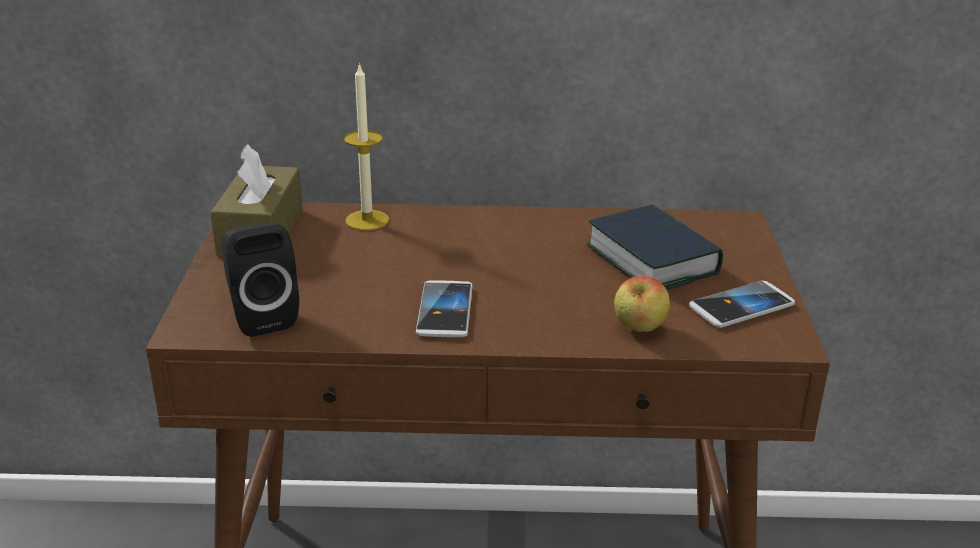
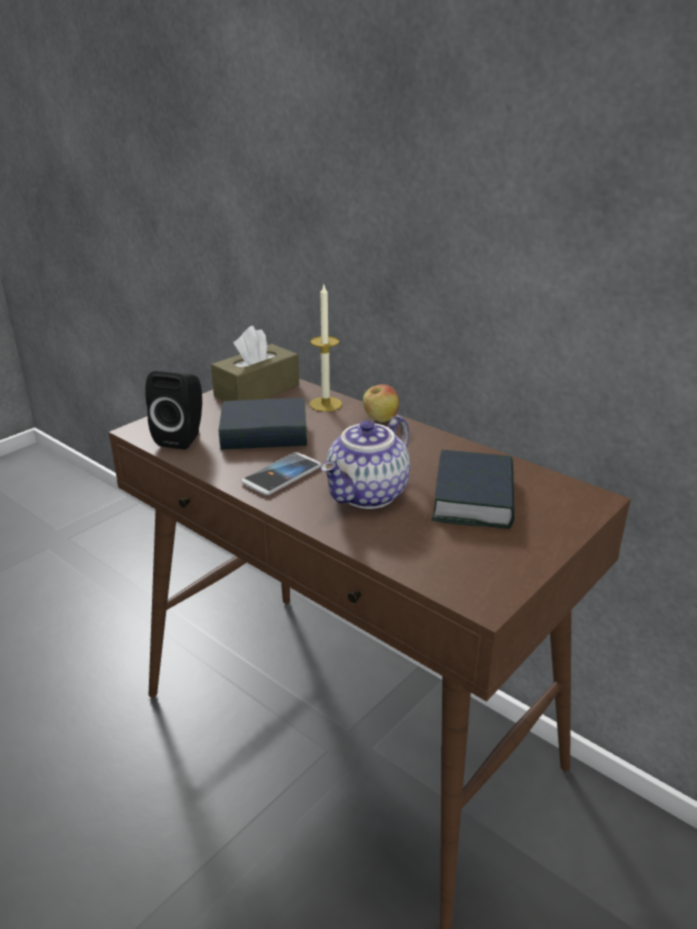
camera: 40 degrees right, 0 degrees up
(352, 276) = (264, 434): none -> book
(560, 295) = (368, 495): none -> teapot
(639, 329) = (384, 540): apple -> apple (380, 420)
(741, 306) = (489, 559): phone -> none

